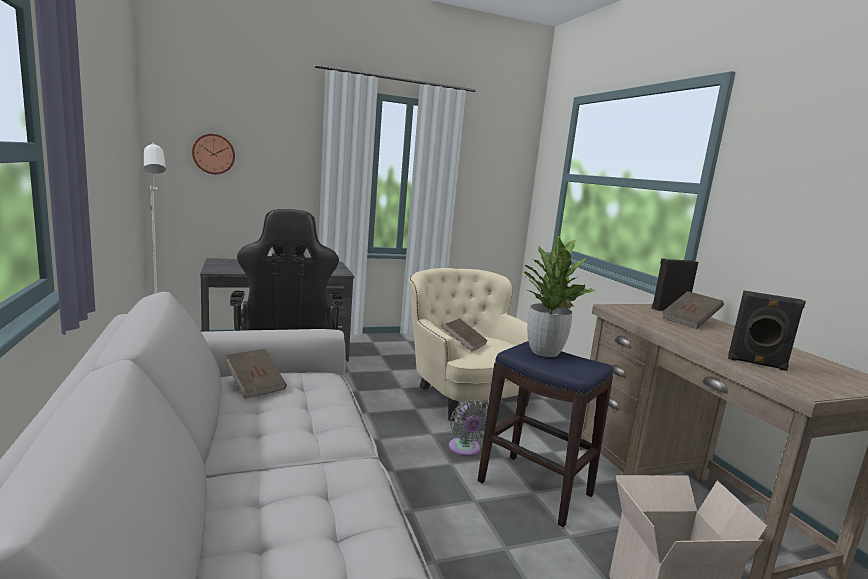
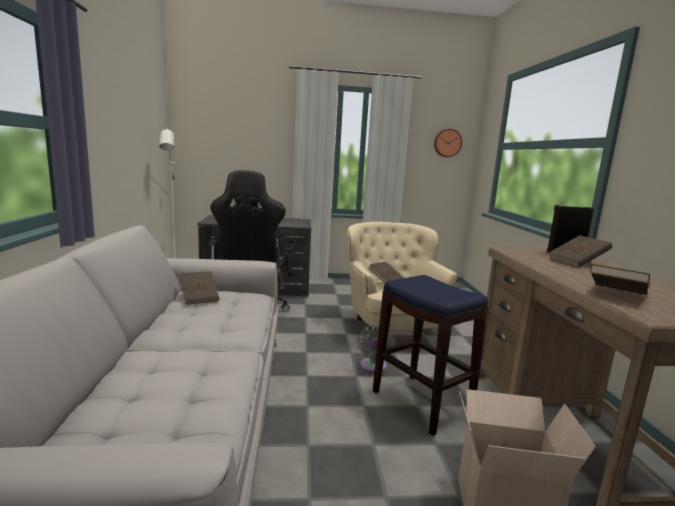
camera: 15 degrees right, 0 degrees up
(214, 154) = (217, 138): wall clock -> wall clock (447, 143)
(544, 352) = (428, 283): potted plant -> none
(756, 363) = (616, 295): black speaker -> brown book

